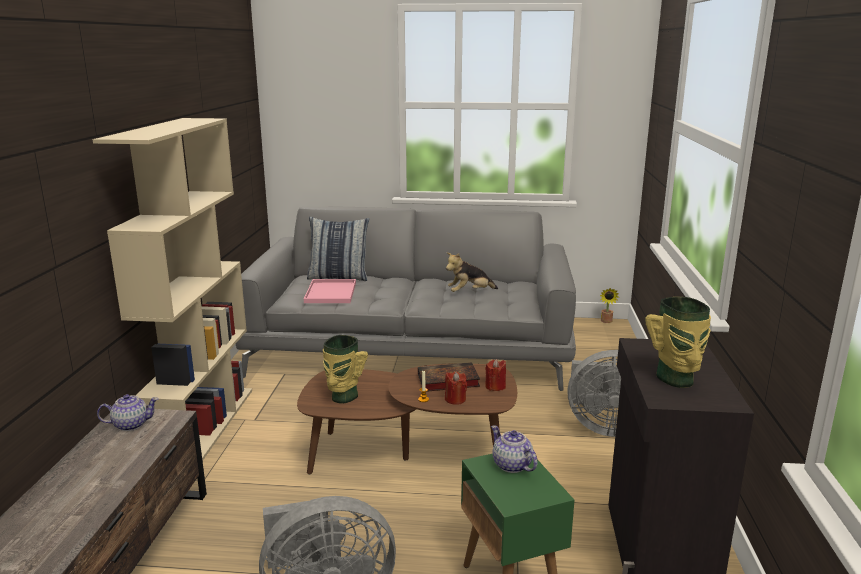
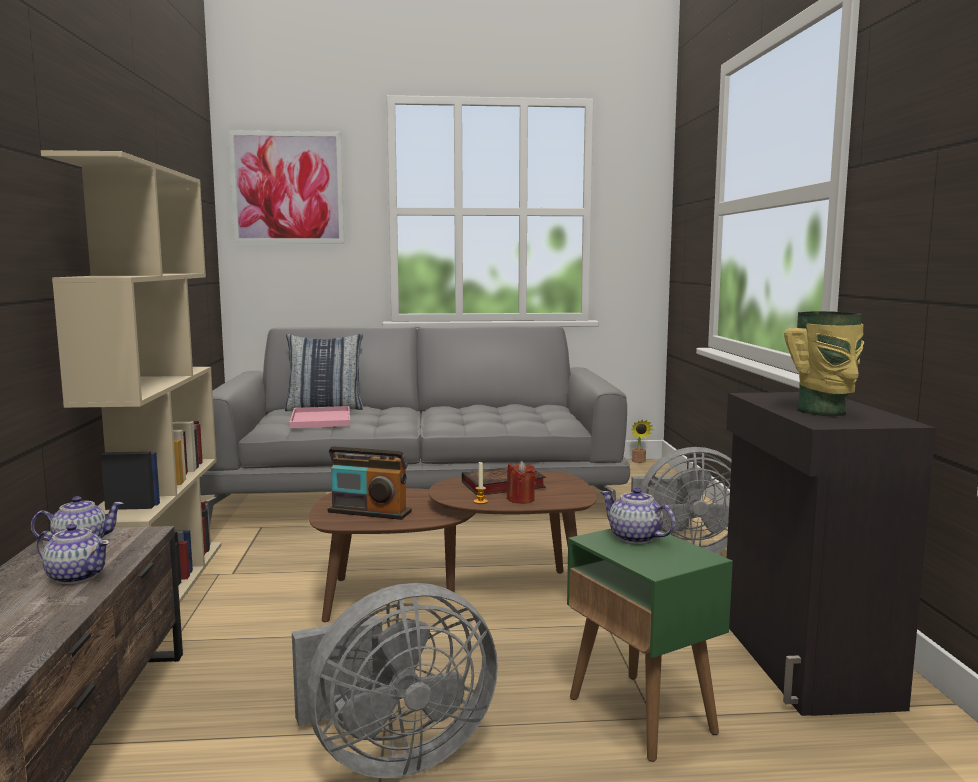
camera: 10 degrees left, 10 degrees down
(121, 459) = (76, 576): none -> teapot
(315, 85) = (287, 188): none -> picture
(343, 397) = (369, 512): vase -> radio
(469, 293) = (493, 414): plush toy -> none
(495, 386) = (564, 487): red candle -> none

